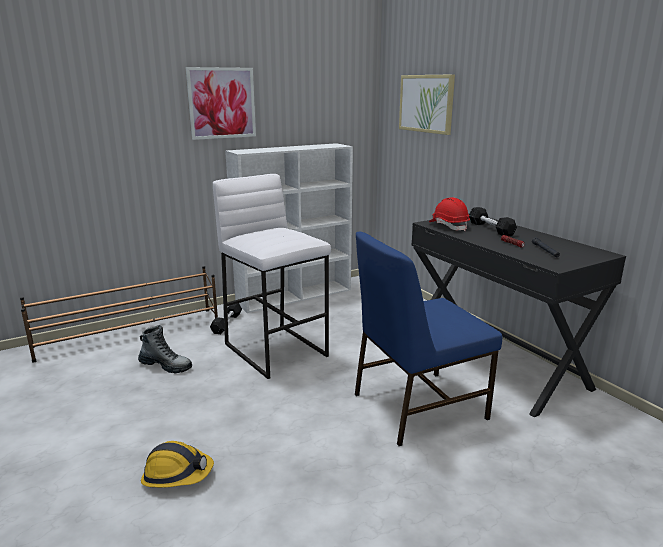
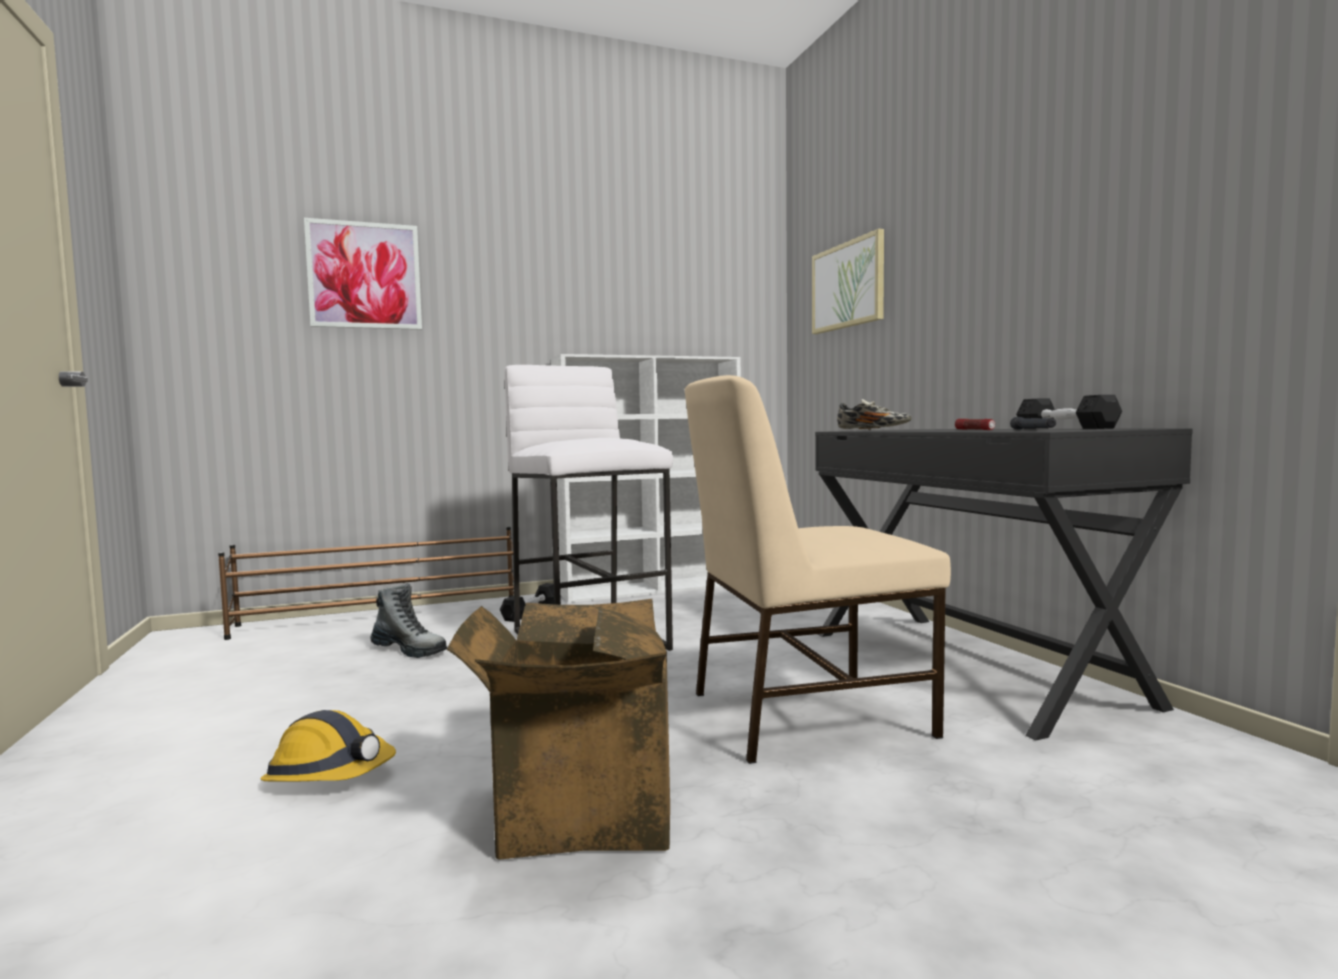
camera: 10 degrees right, 15 degrees down
(221, 103) = (548, 293): picture -> picture (365, 276)
(323, 486) = (577, 809): none -> cardboard box
(416, 406) = (803, 714): blue chair -> beige chair
(448, 226) = (873, 430): red hard hat -> shoe
(490, 229) = (944, 429): black dumbbell -> black dumbbell (1064, 428)

